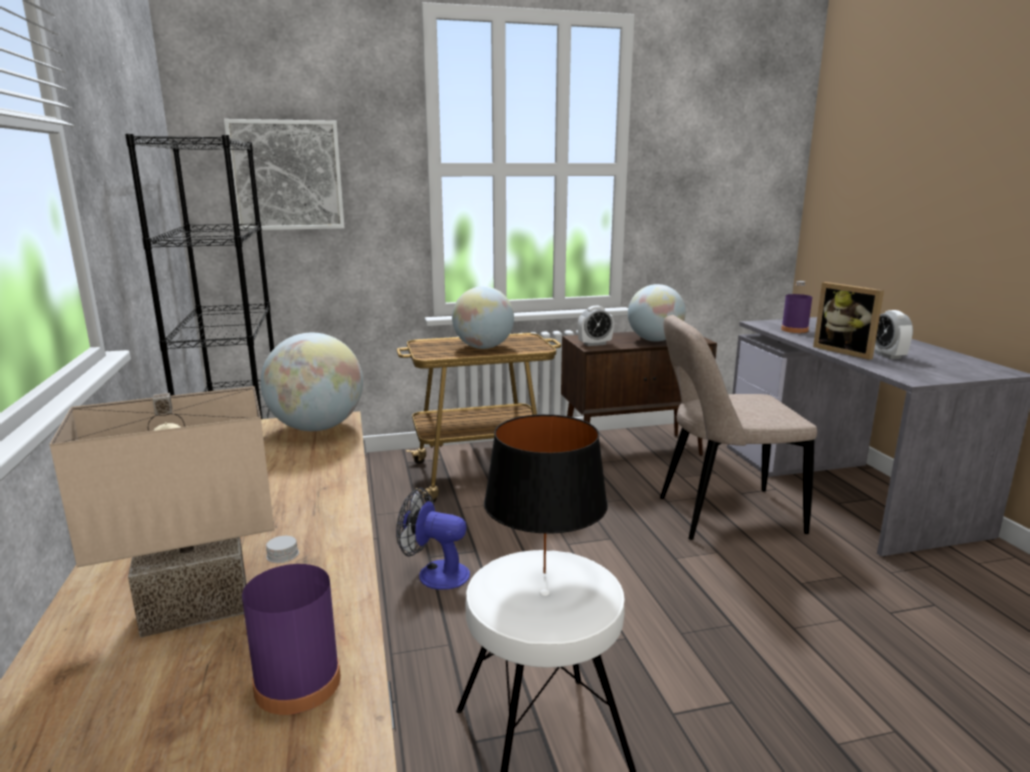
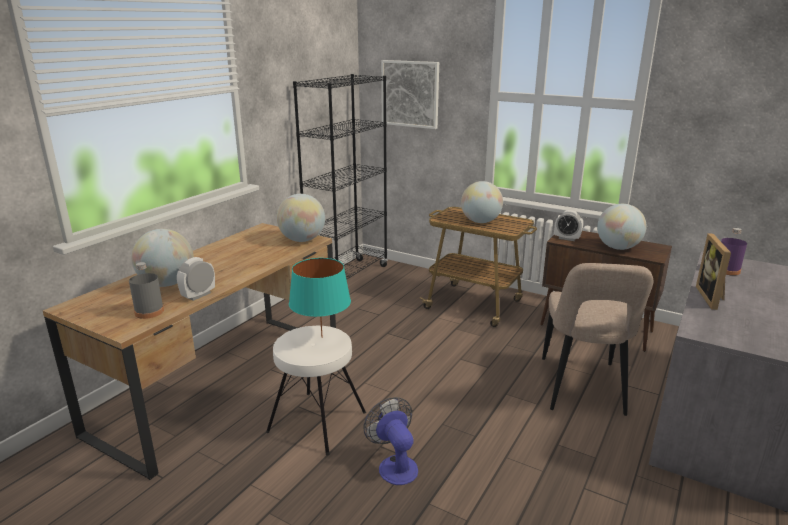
camera: 45 degrees right, 5 degrees up
(198, 604) = (167, 284): beige table lamp -> globe
(297, 683) = (149, 312): purple bottle -> grey bottle
(435, 573) = (378, 341): fan -> fan (394, 465)
(544, 572) = (321, 337): black table lamp -> turquoise table lamp
(722, 515) = (582, 389): beige chair -> beige chair turned 120 degrees counterclockwise
(887, 355) = (741, 312): alarm clock -> alarm clock (198, 295)

